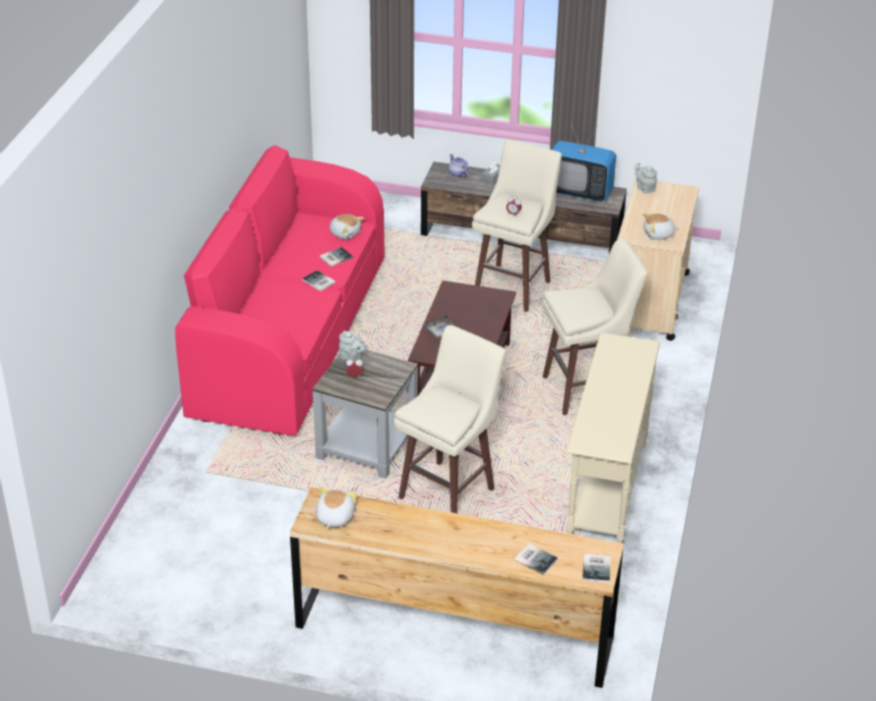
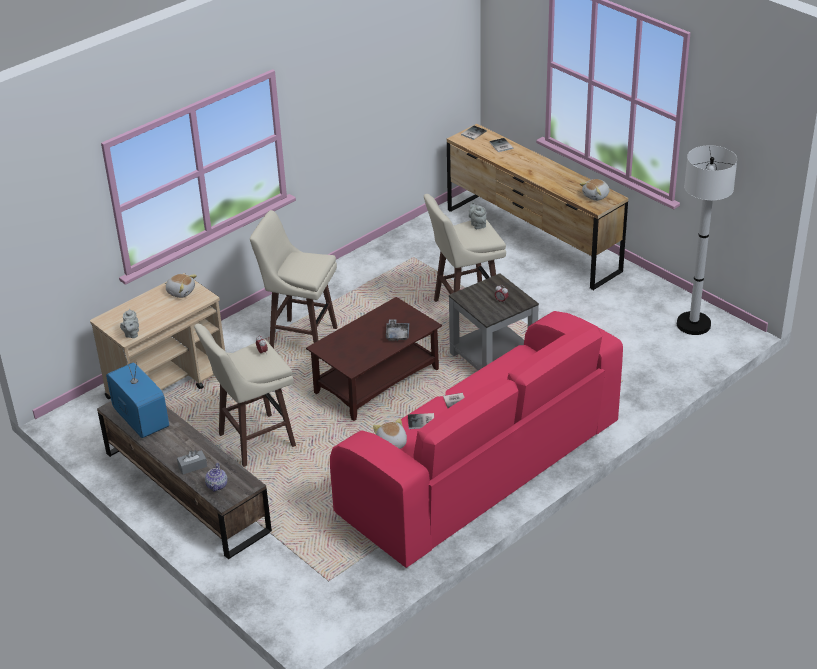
camera: 145 degrees left, 0 degrees up
(160, 579) = (693, 324): none -> white floor lamp
(352, 358) = (491, 314): grey teapot -> grey teapot (477, 224)
(606, 493) = (367, 274): beige console table -> none

